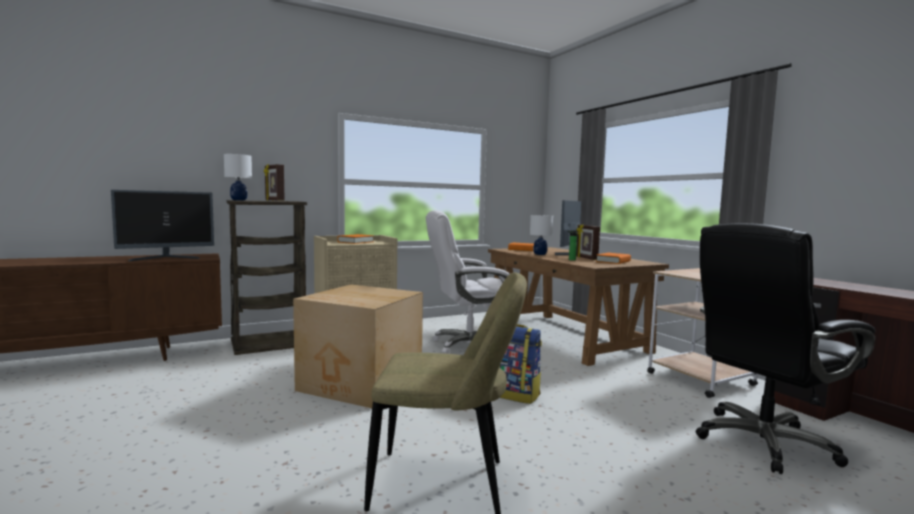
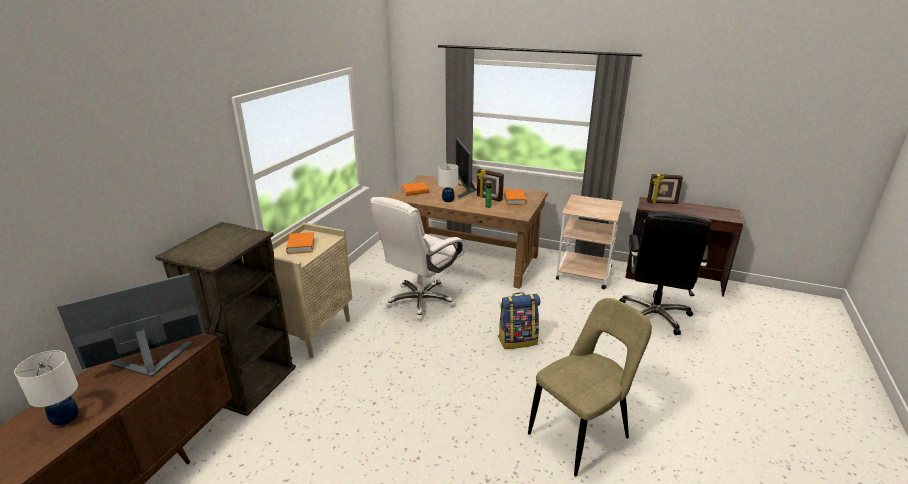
camera: 40 degrees left, 20 degrees up
(167, 258) = (151, 363): monitor -> monitor turned 135 degrees counterclockwise
(238, 200) = (183, 254): white table lamp -> white table lamp (65, 420)
(274, 200) = (230, 241): picture frame -> picture frame (662, 203)
(361, 383) = (414, 385): cardboard box -> none

